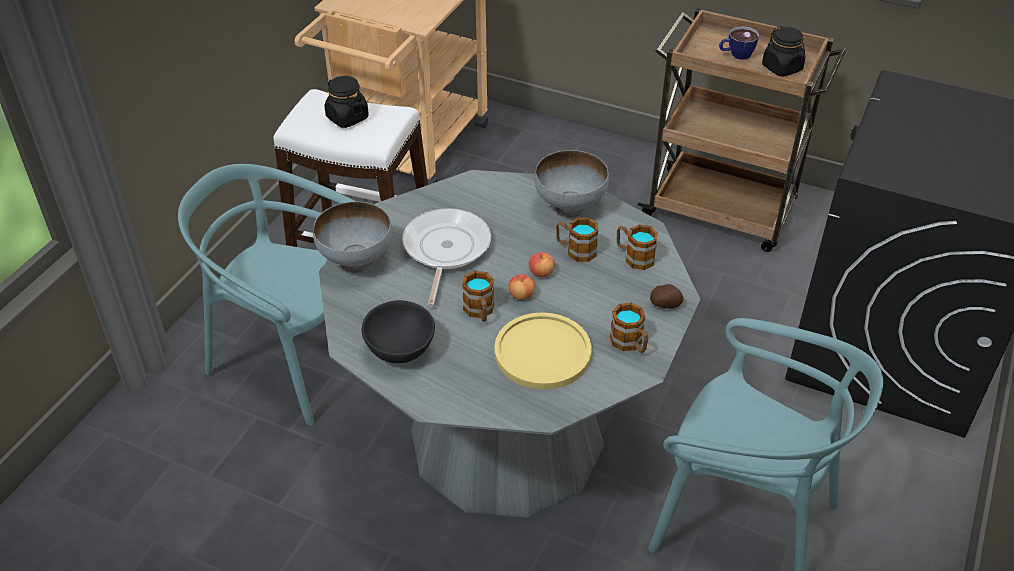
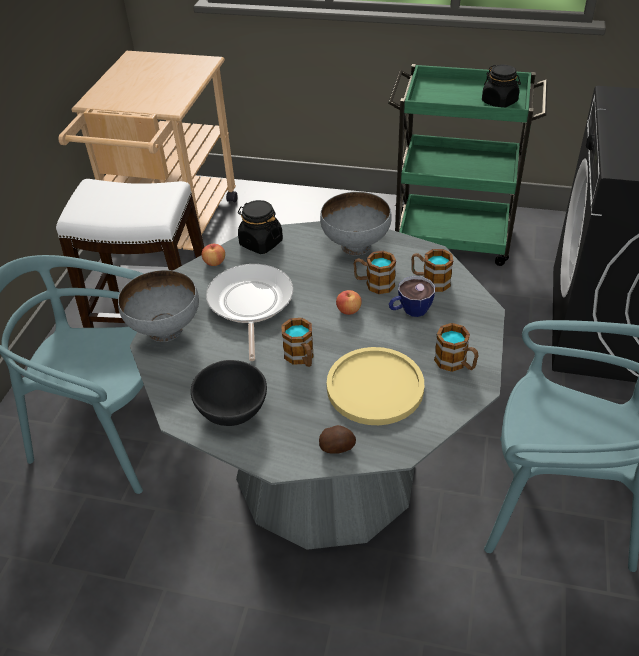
camera: 10 degrees left, 0 degrees up
(347, 118) = (124, 199): black jar -> black jar (261, 243)
(521, 295) = (336, 335): apple -> apple (214, 262)
(665, 305) = (475, 320): potato -> potato (337, 448)
(722, 211) = (453, 238): brown cart -> green cart
(736, 54) = (456, 97): cup -> cup (409, 310)

